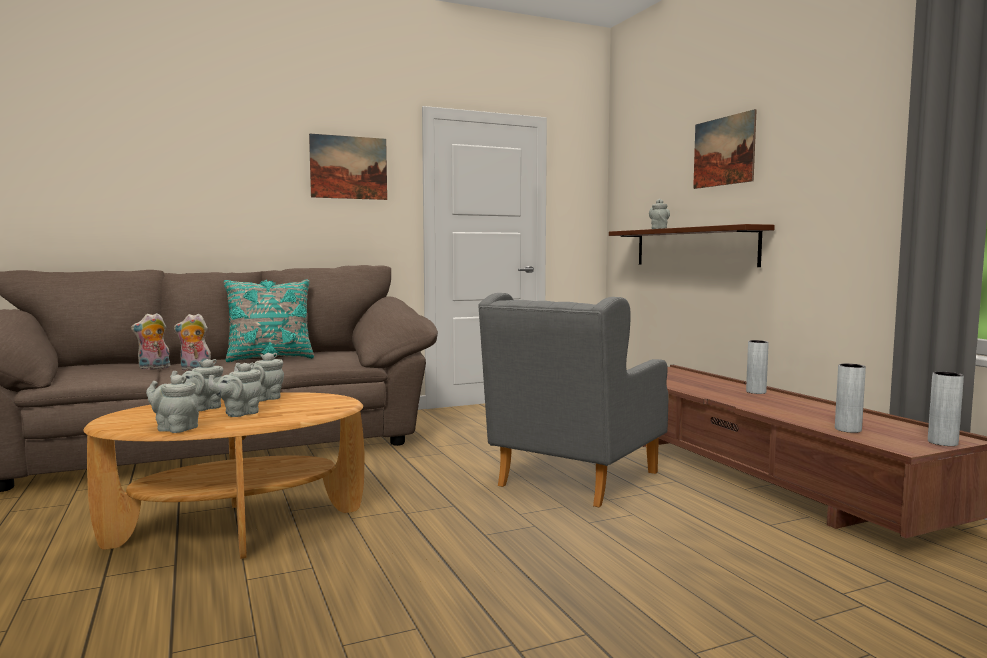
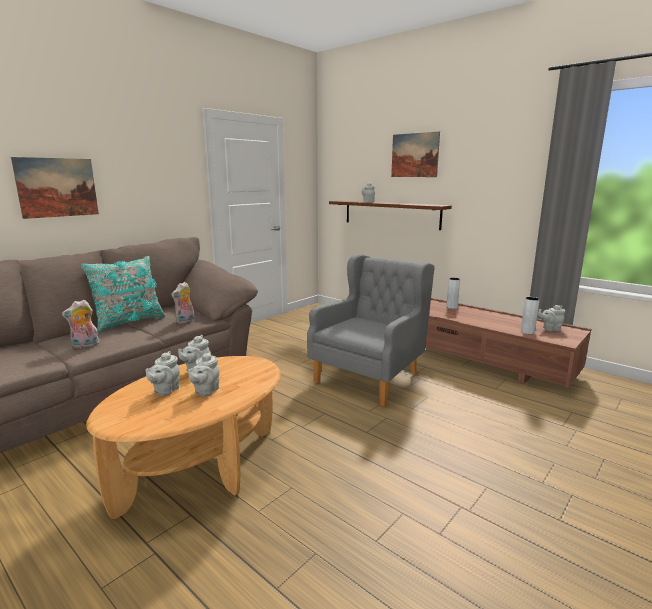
camera: 25 degrees left, 10 degrees up
(153, 368) = (41, 348): plush toy -> plush toy (185, 321)
(174, 428) = (182, 419): grey teapot -> grey teapot (550, 329)
(349, 167) = (153, 158): picture -> picture (57, 187)
(572, 479) = (371, 377): grey armchair -> grey armchair turned 150 degrees counterclockwise
(942, 443) = (573, 335): grey vase -> none

